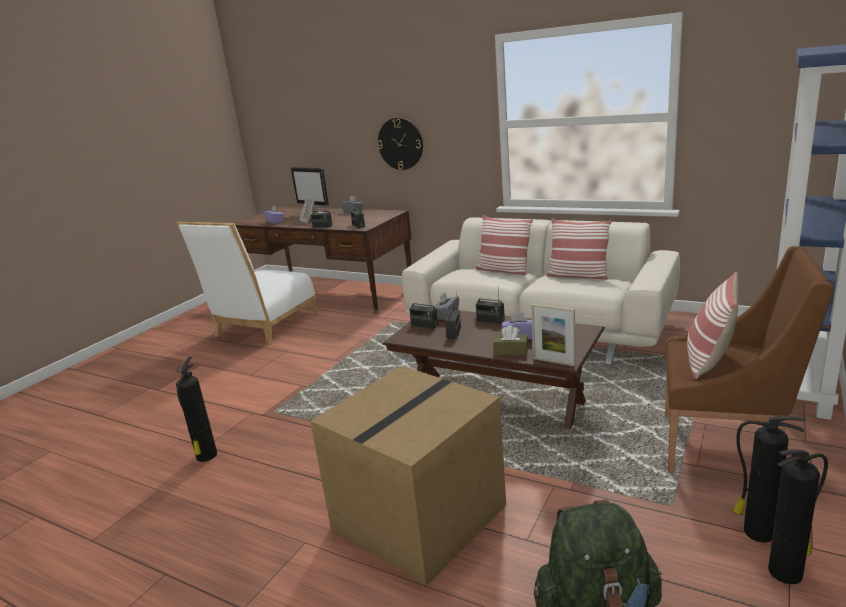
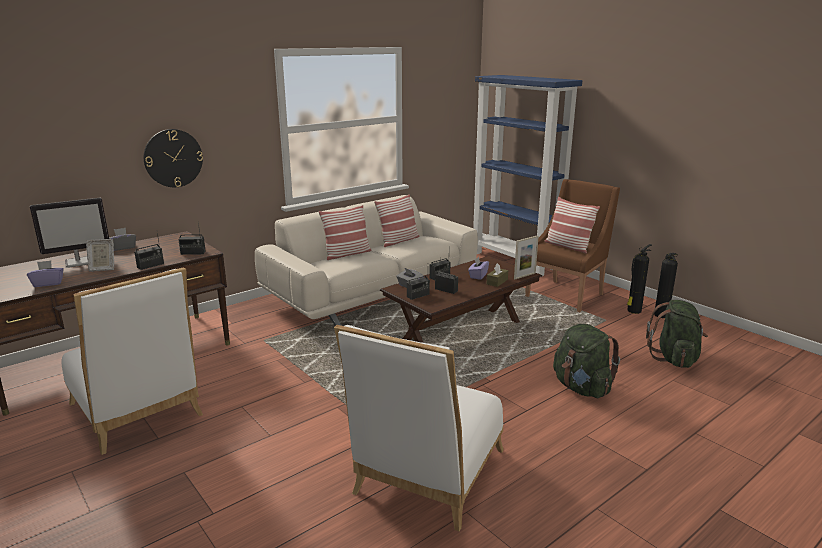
camera: 70 degrees left, 0 degrees up
(206, 457) = (426, 477): fire extinguisher -> white chair
(419, 518) = (581, 388): cardboard box -> green backpack

